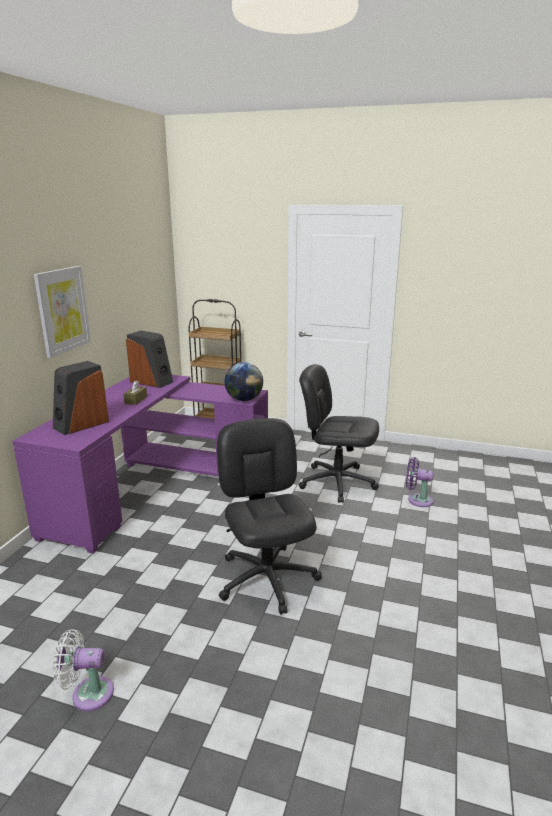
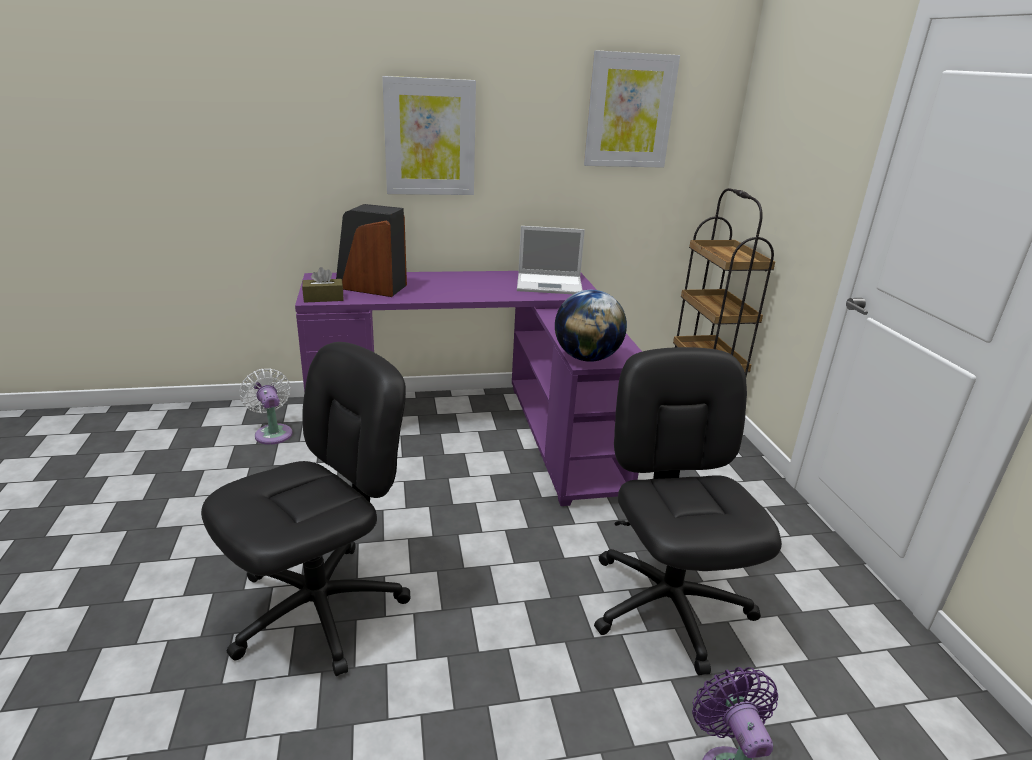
camera: 60 degrees right, 5 degrees up
(88, 693) = (64, 535): white fan -> white fan (273, 432)
(136, 400) = (476, 292): brown tissue box -> brown tissue box (323, 298)
(140, 268) = (629, 111): none -> picture
(152, 381) = (550, 284): speaker -> laptop

